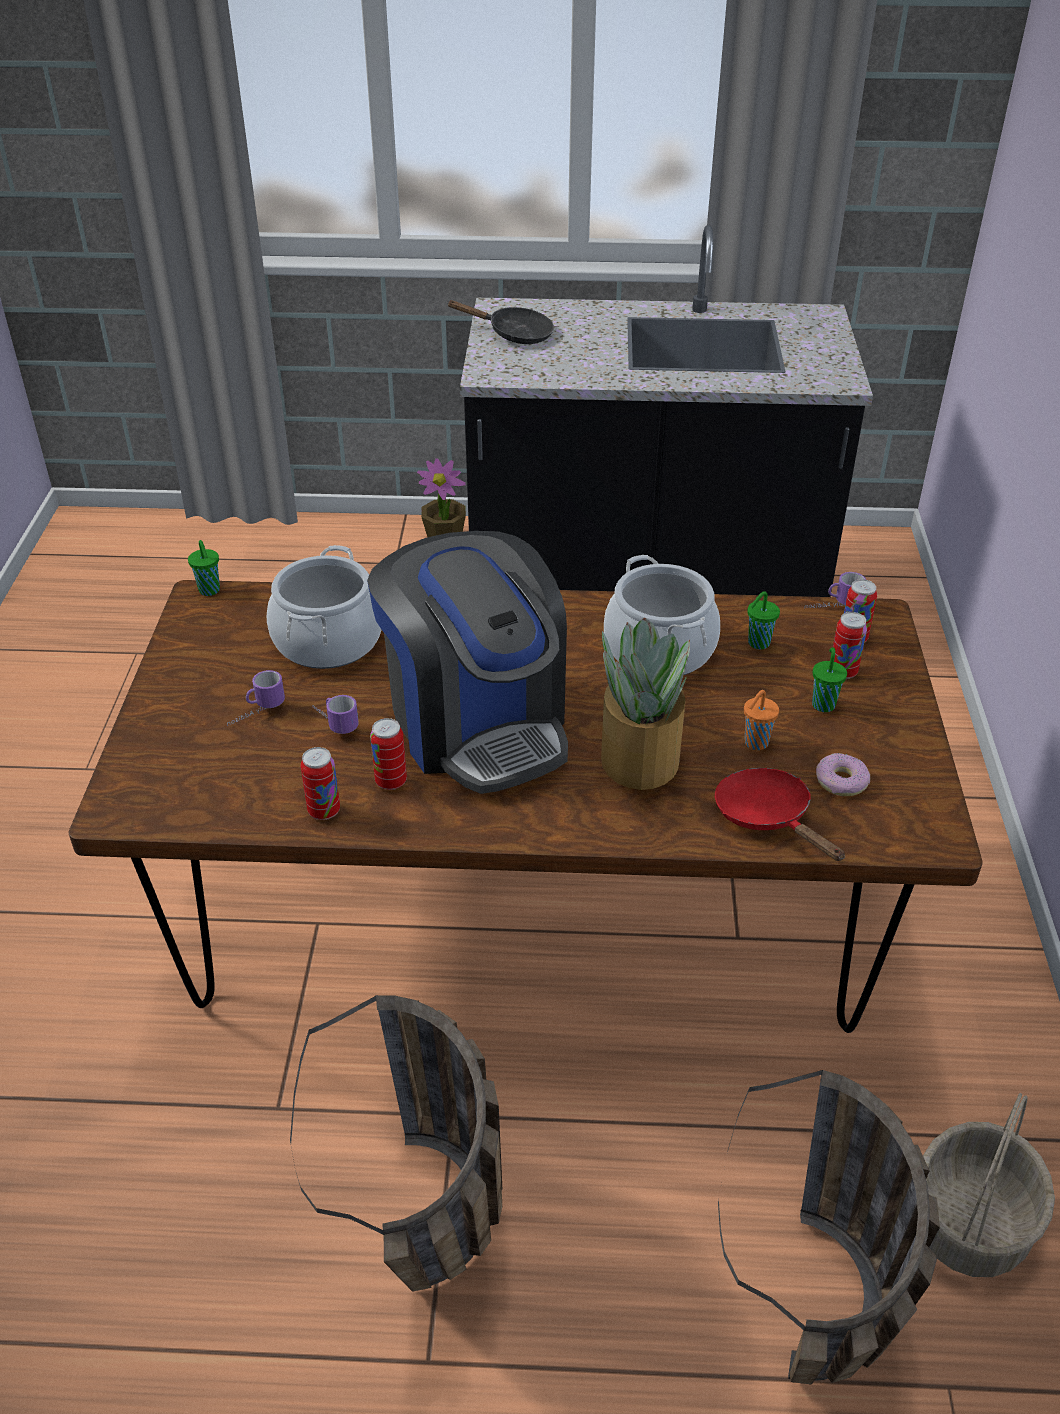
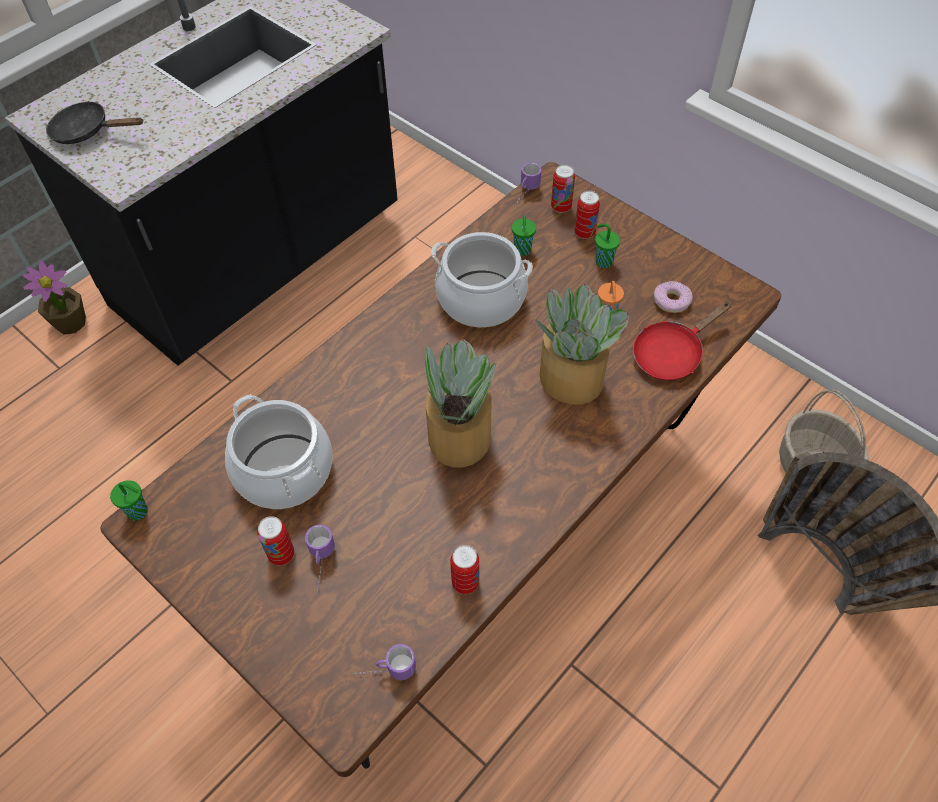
camera: 50 degrees left, 15 degrees up
(333, 723) = (379, 522): mug -> mug (385, 671)
(391, 781) = (471, 524): can -> can (281, 554)
(437, 1242) = (649, 731): basket -> none
(477, 723) = (458, 439): coffee machine -> potted plant
(514, 334) = (87, 132): black frying pan -> black frying pan turned 135 degrees counterclockwise
(768, 817) = (671, 353): red frying pan -> red frying pan turned 45 degrees counterclockwise

